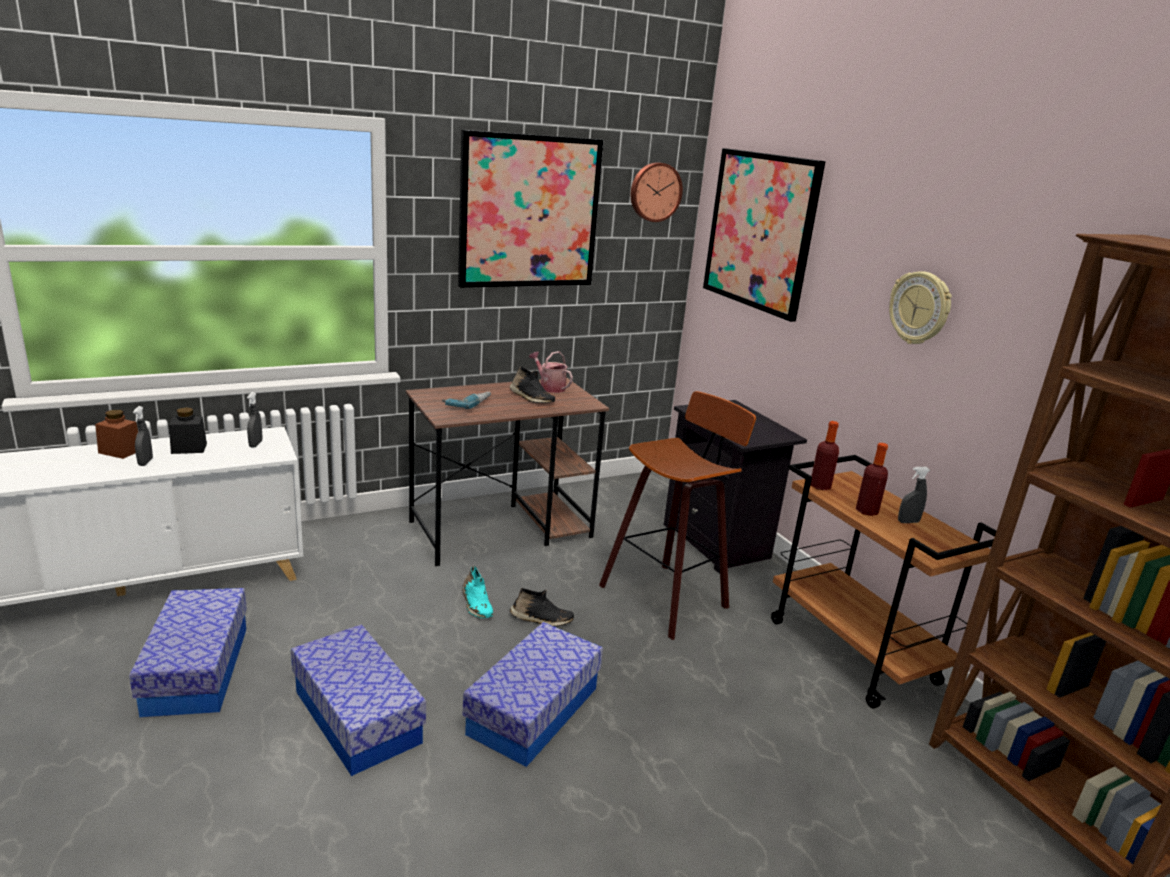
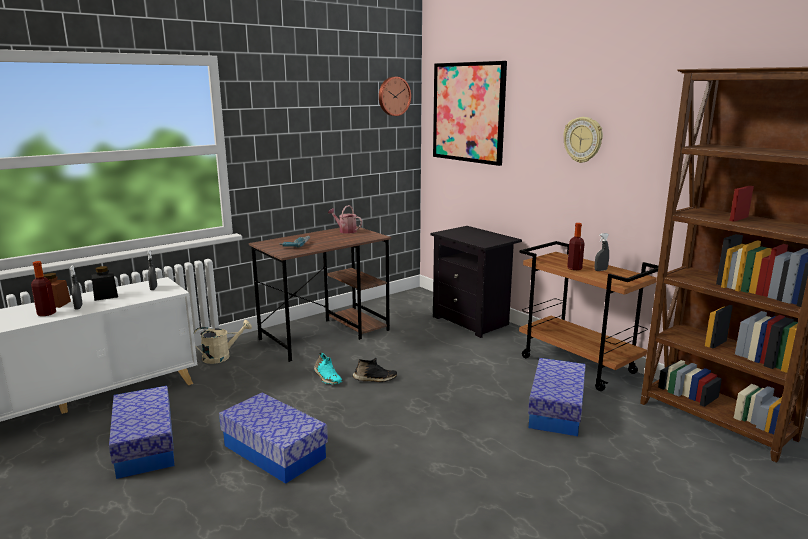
camera: 10 degrees left, 5 degrees down
(350, 541) = (221, 356): none -> beige watering can
(529, 212) = (316, 114): picture -> none
(531, 398) = (337, 237): black shoe -> none
(533, 710) = (392, 428): storage box -> storage box (556, 409)
(667, 596) = (452, 354): stool -> none
(820, 486) = (541, 260): bottle -> bottle (46, 313)

